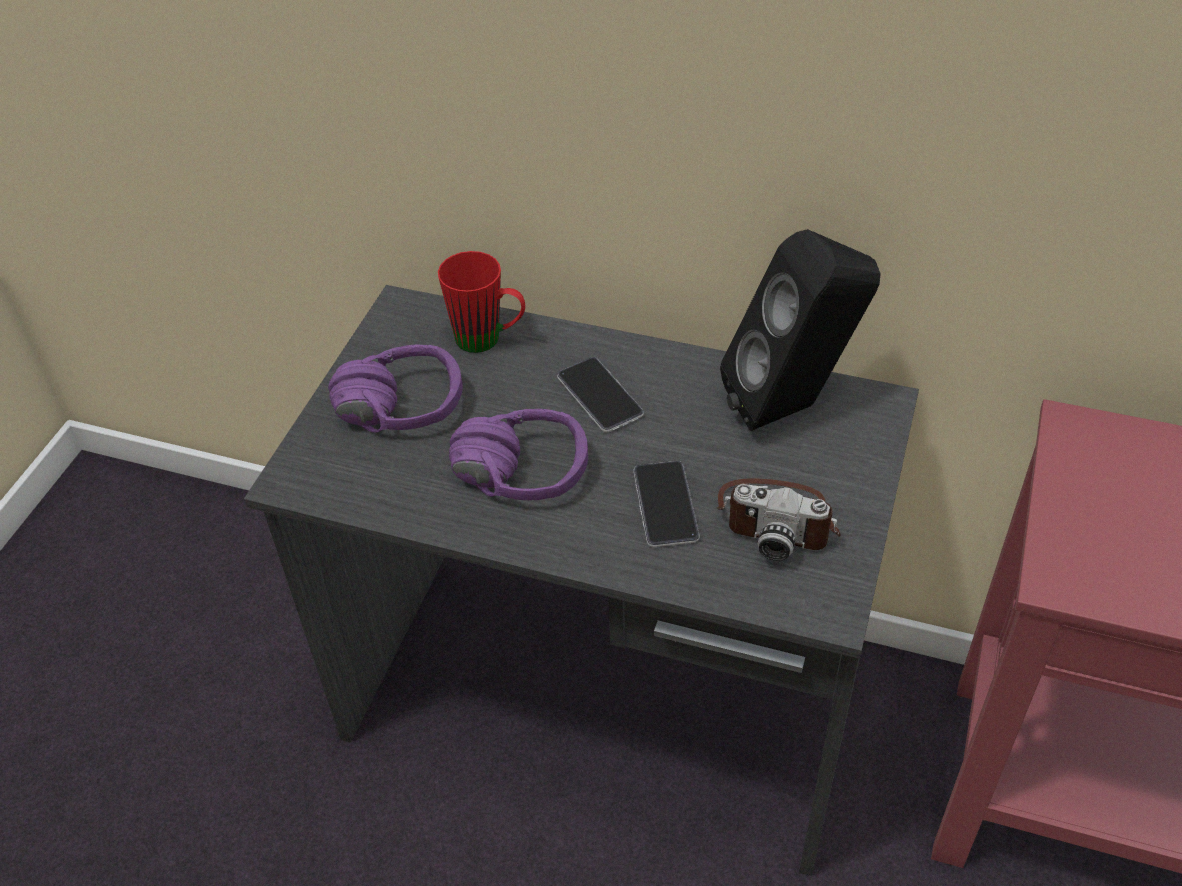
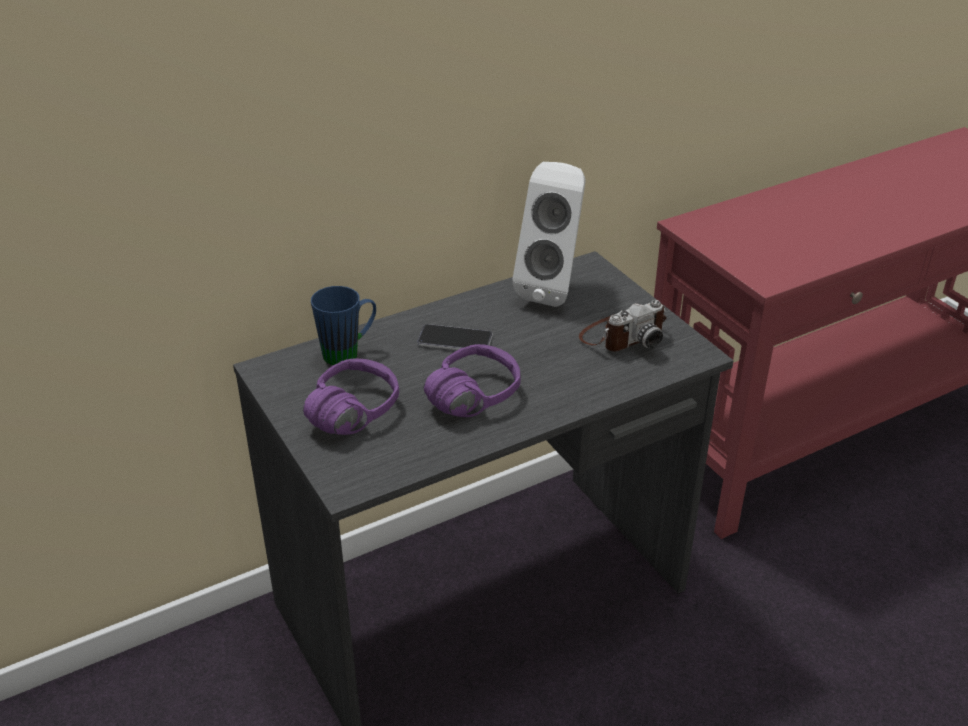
camera: 50 degrees left, 10 degrees down
(489, 340) = (349, 352): red mug -> blue mug
(665, 505) = (565, 363): phone -> none
(793, 405) = (554, 288): black speaker -> white speaker

